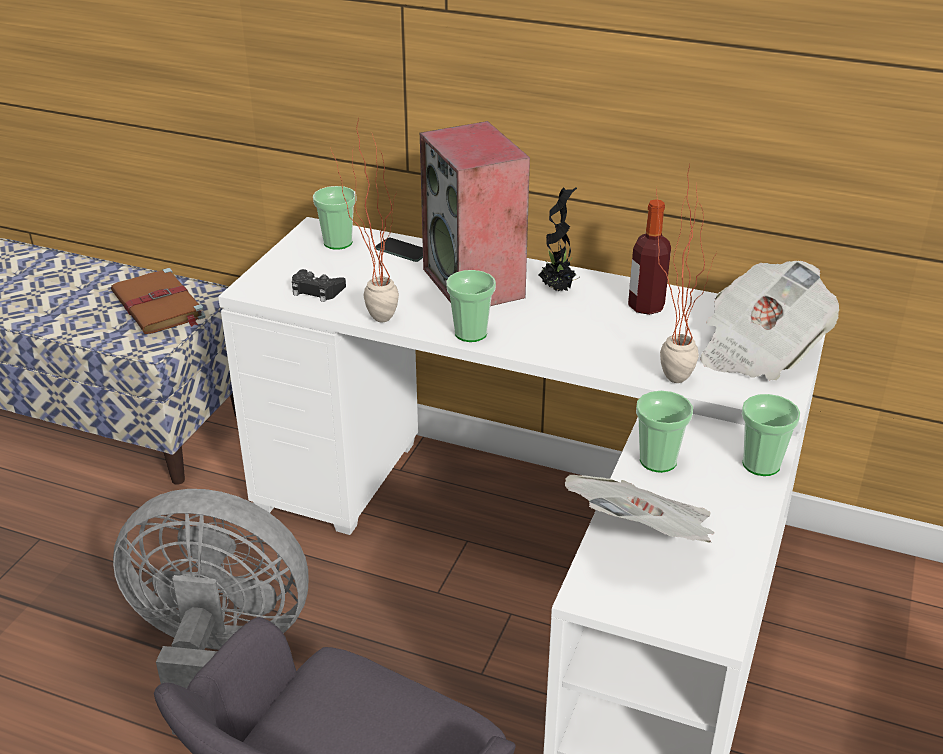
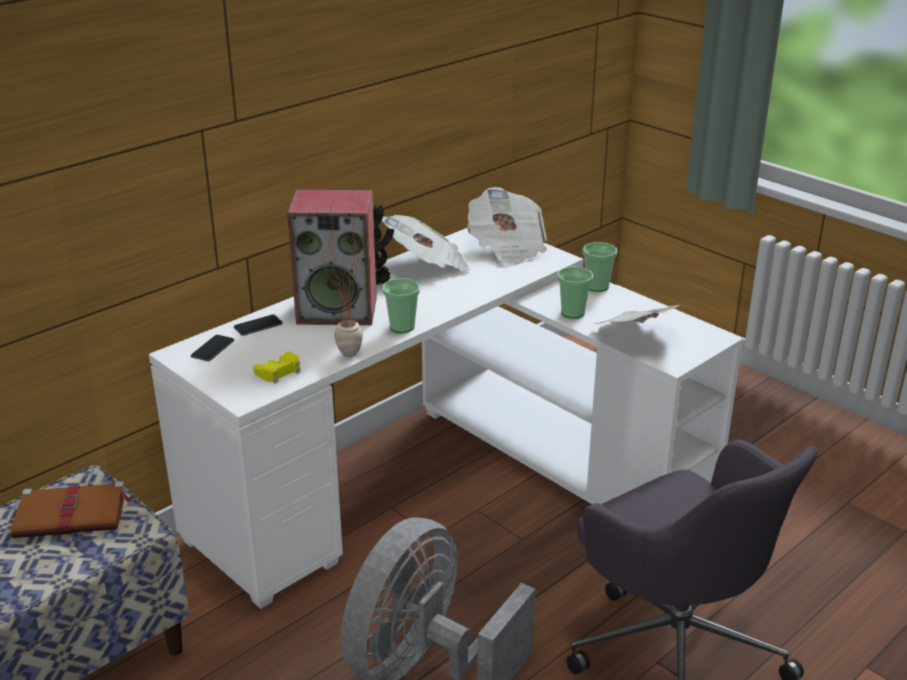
camera: 65 degrees left, 5 degrees down
(316, 290) = (279, 372): black game controller -> yellow game controller
(338, 242) = (212, 349): cup -> phone
(646, 306) = (428, 264): bottle -> newspaper
(668, 373) = (506, 278): potted plant -> none

